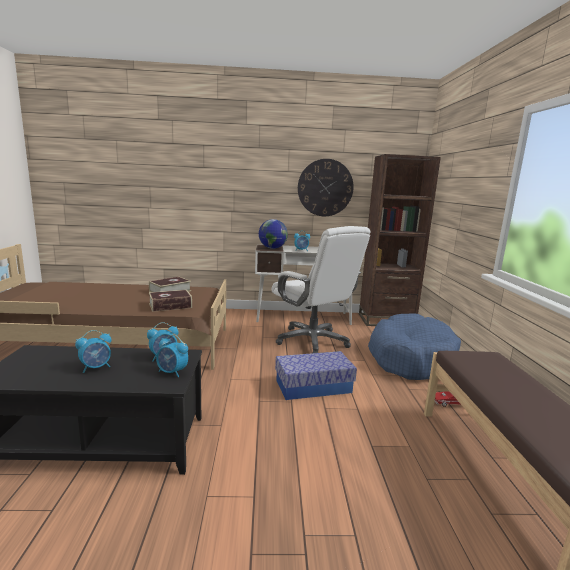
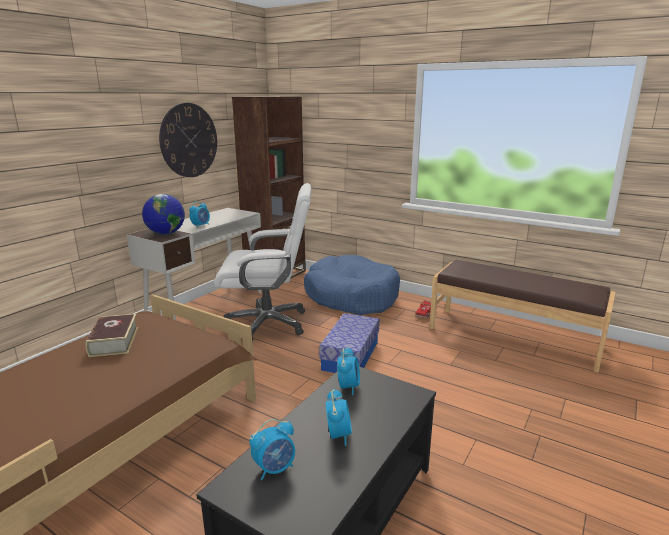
camera: 55 degrees left, 5 degrees up
(170, 305) = (177, 353): book -> none
(172, 372) = (389, 388): alarm clock -> alarm clock (275, 468)

